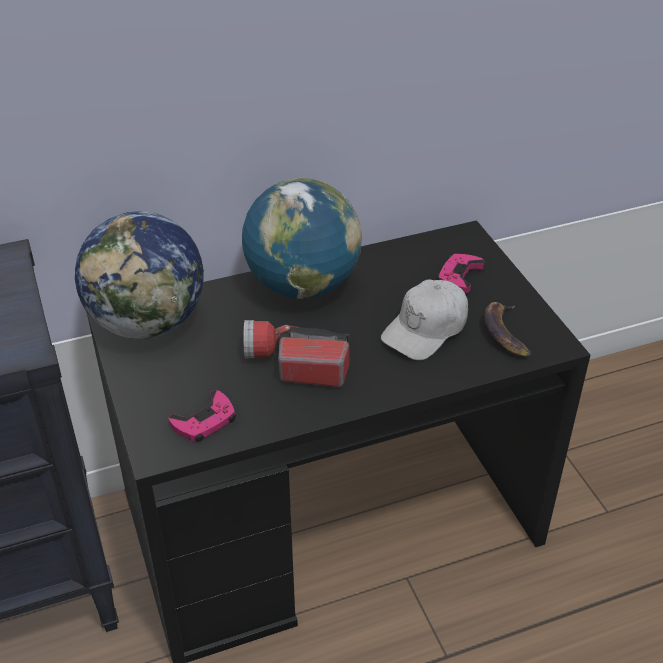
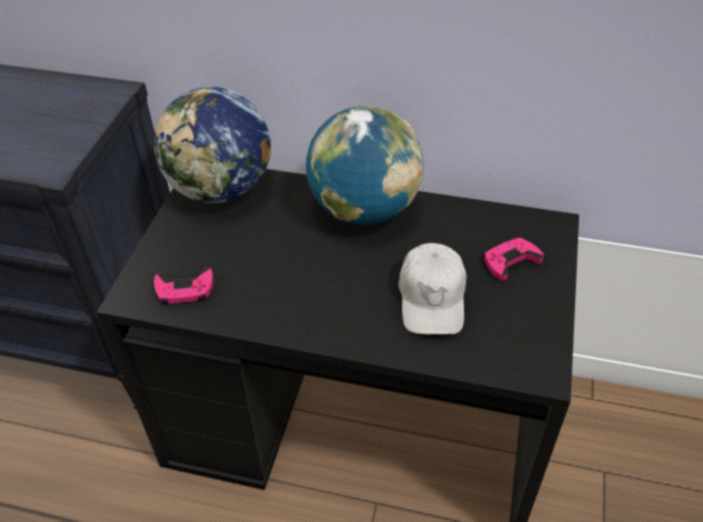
camera: 35 degrees right, 5 degrees up
(295, 363) = (295, 275): flashlight -> none
(426, 329) = (432, 298): white cap -> white cap turned 75 degrees counterclockwise
(504, 333) = (502, 336): banana -> none

